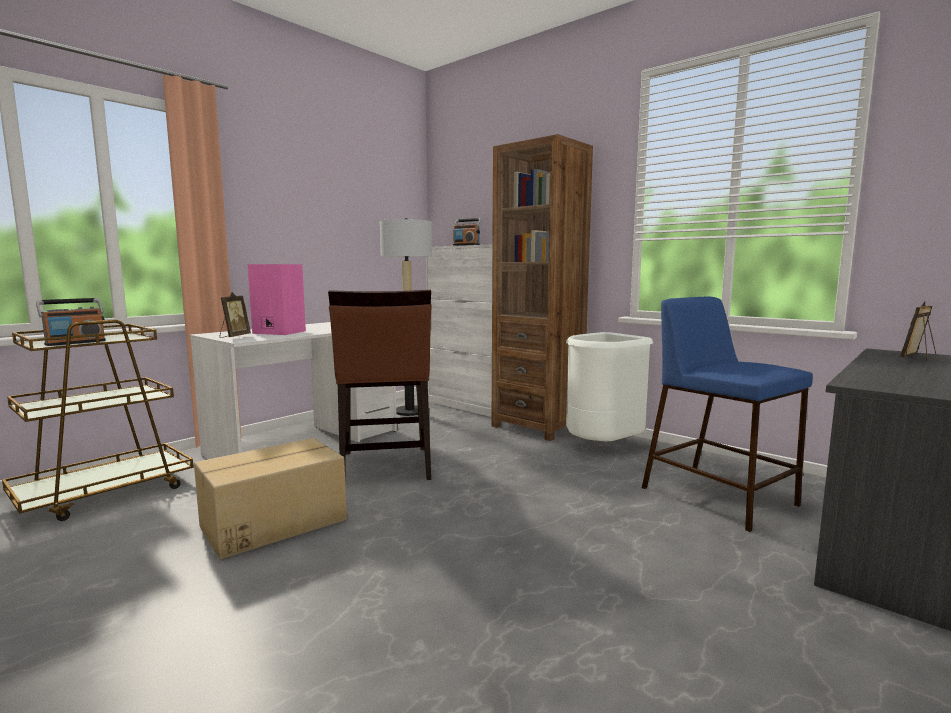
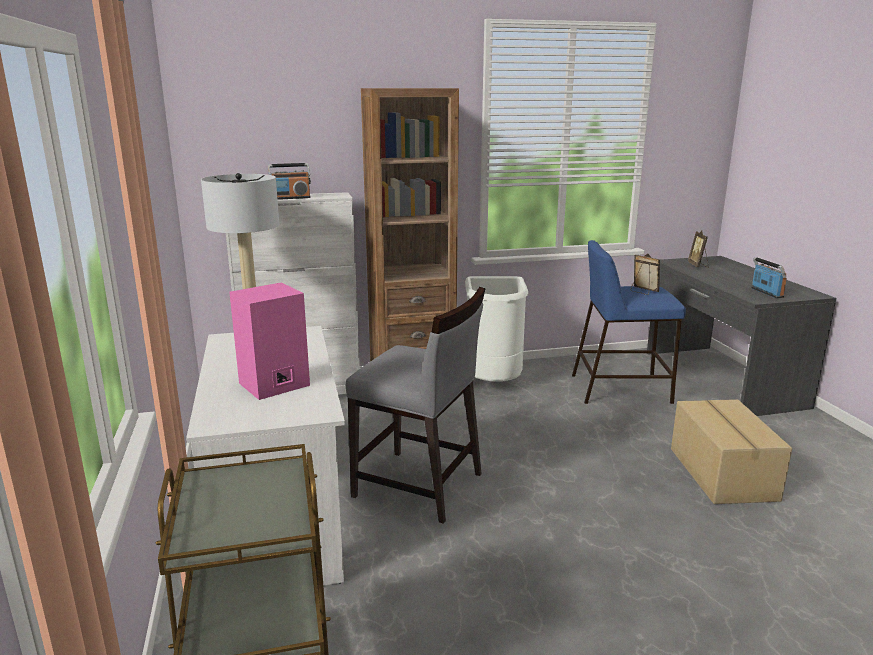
camera: 55 degrees left, 10 degrees up
(75, 343) = (280, 514): radio -> radio (766, 293)
(234, 336) = (277, 413): picture frame -> picture frame (643, 291)
(273, 523) = (499, 582): cardboard box -> cardboard box (721, 474)
(385, 466) = (419, 486): brown chair -> grey chair

